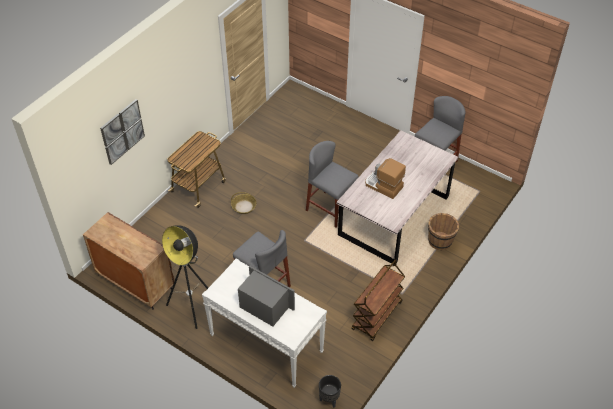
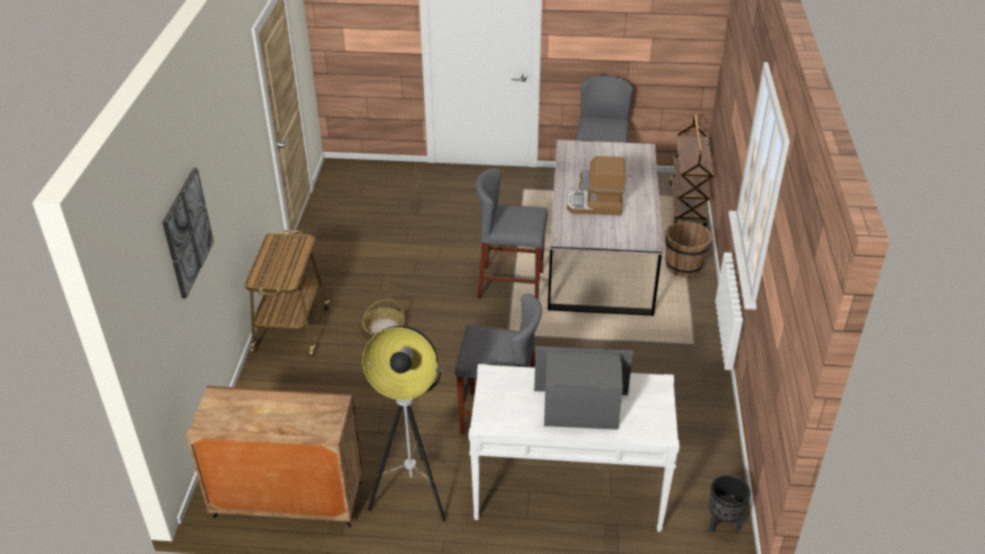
camera: 30 degrees left, 10 degrees down
(377, 316) = (688, 386): brown cart -> brown cart (687, 205)

